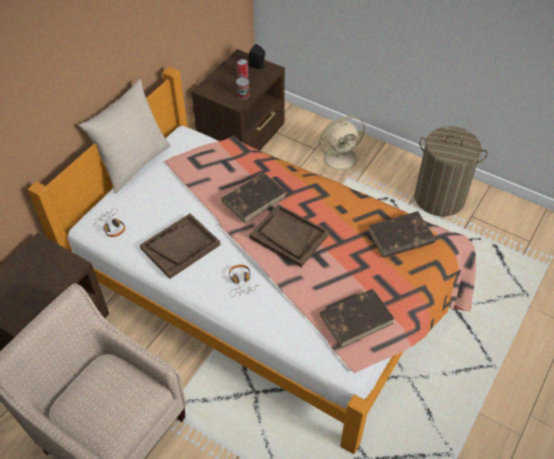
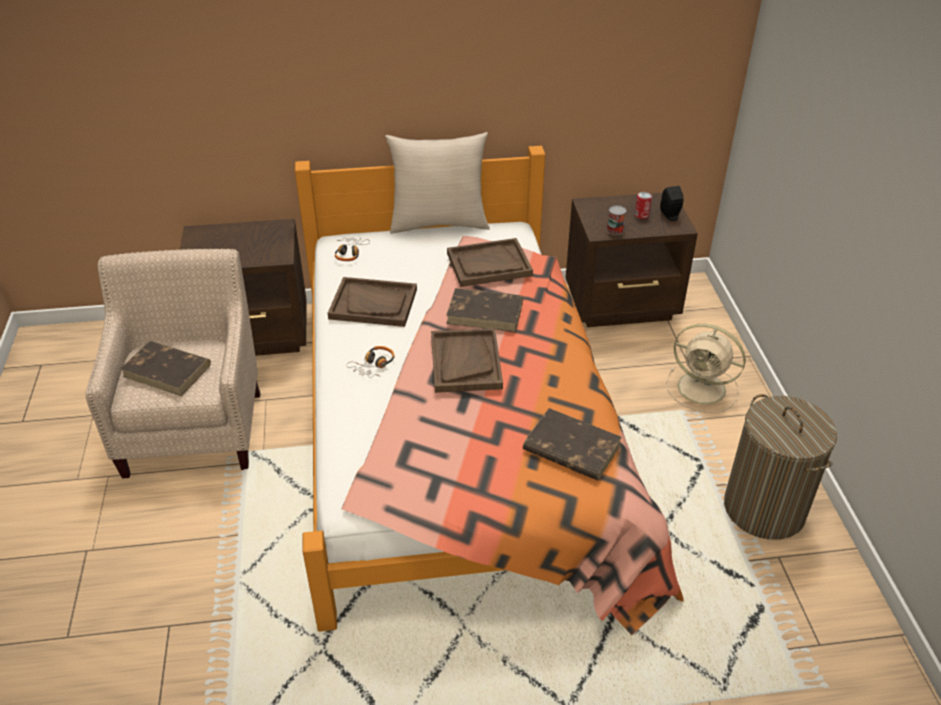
camera: 50 degrees right, 10 degrees down
(209, 168) = (489, 265): none -> brown tray
(357, 319) = (413, 472): brown book -> brown book (168, 371)

